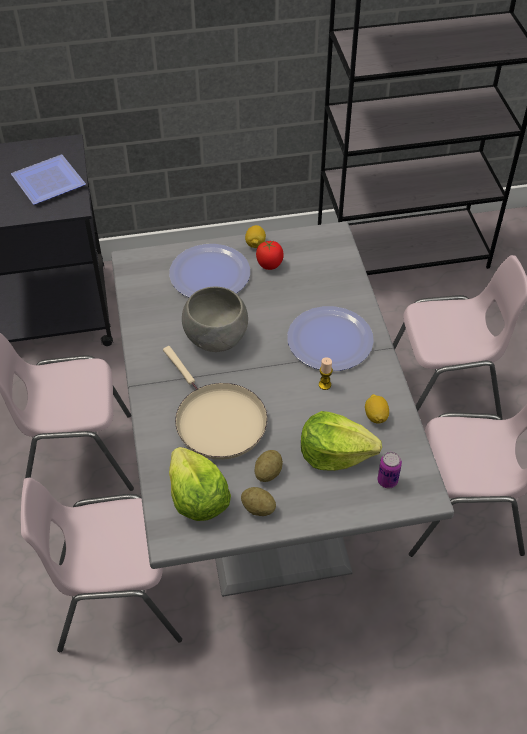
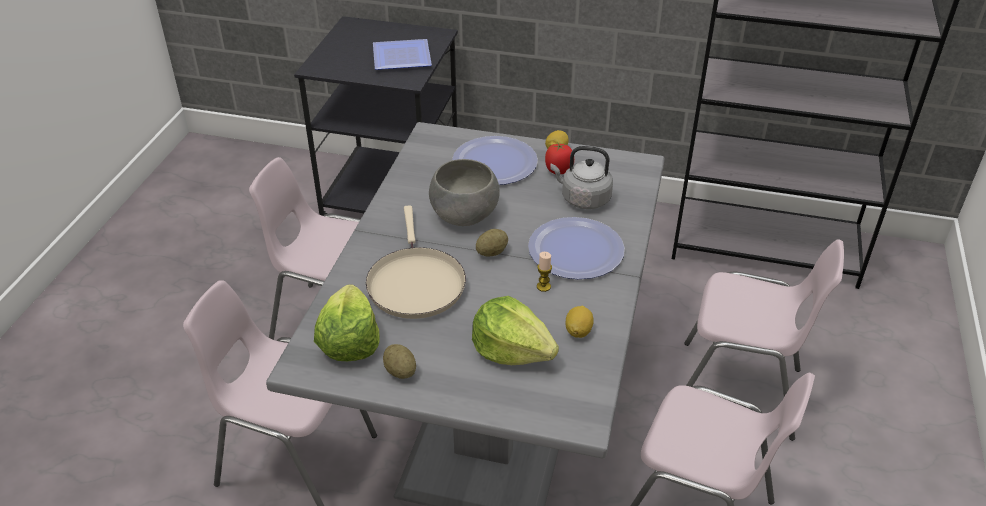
camera: 25 degrees right, 10 degrees down
(268, 473) = (432, 344): potato -> potato (492, 252)
(306, 287) = (583, 199): none -> grey kettle
(387, 481) = (550, 394): can -> none

